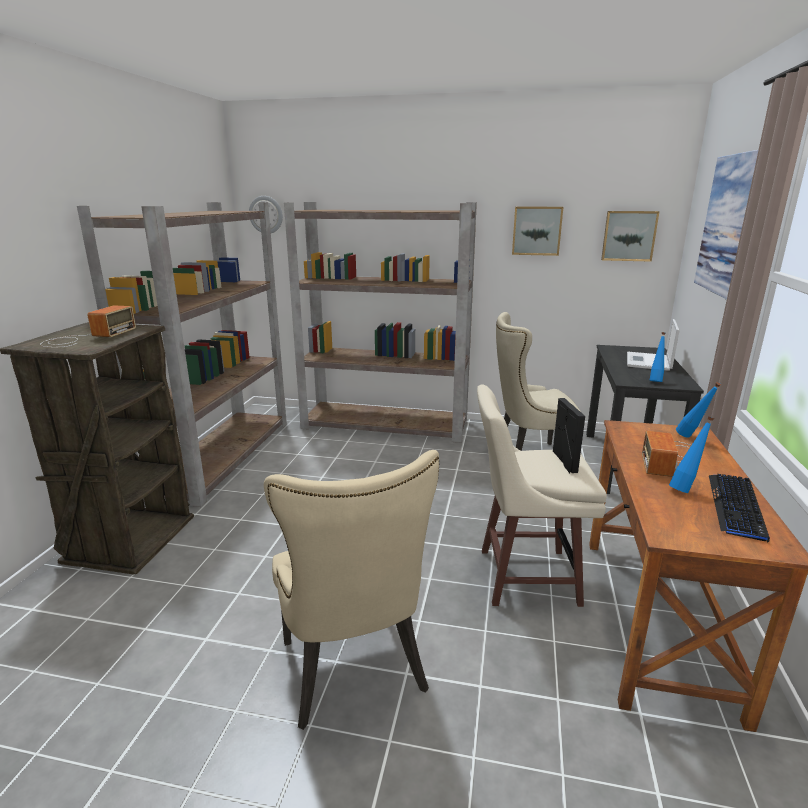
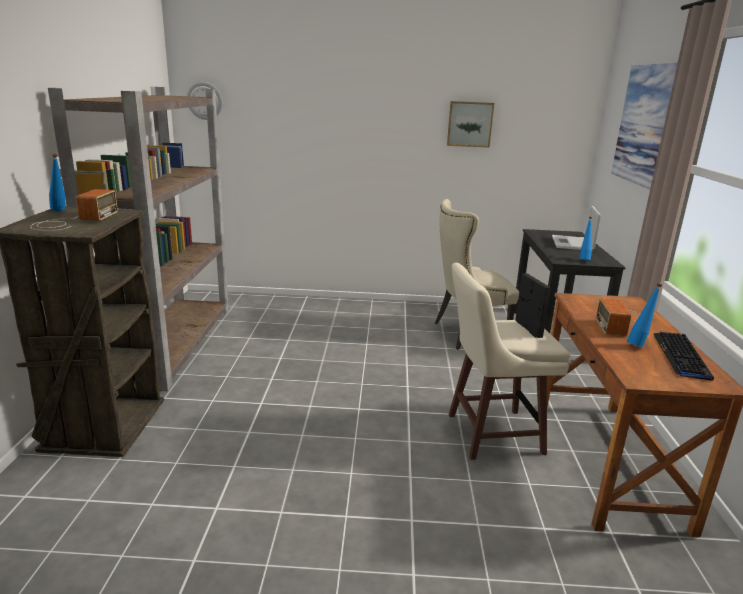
camera: 10 degrees left, 0 degrees up
(353, 670) = (364, 522): beige chair -> none
(385, 424) = (326, 307): brown bookcase -> none
(629, 236) = (550, 131): picture -> none
(691, 438) = (629, 305): blue bottle -> blue bottle (60, 211)

